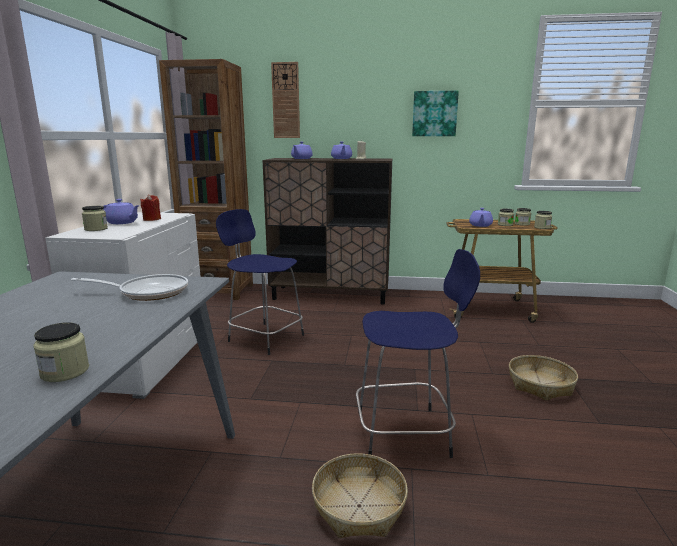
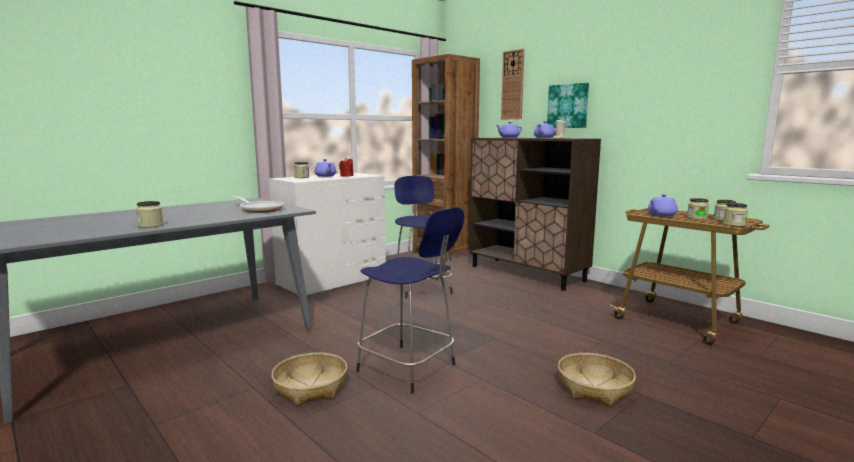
camera: 40 degrees right, 5 degrees down
(434, 114) = (650, 89): picture -> picture (568, 106)

